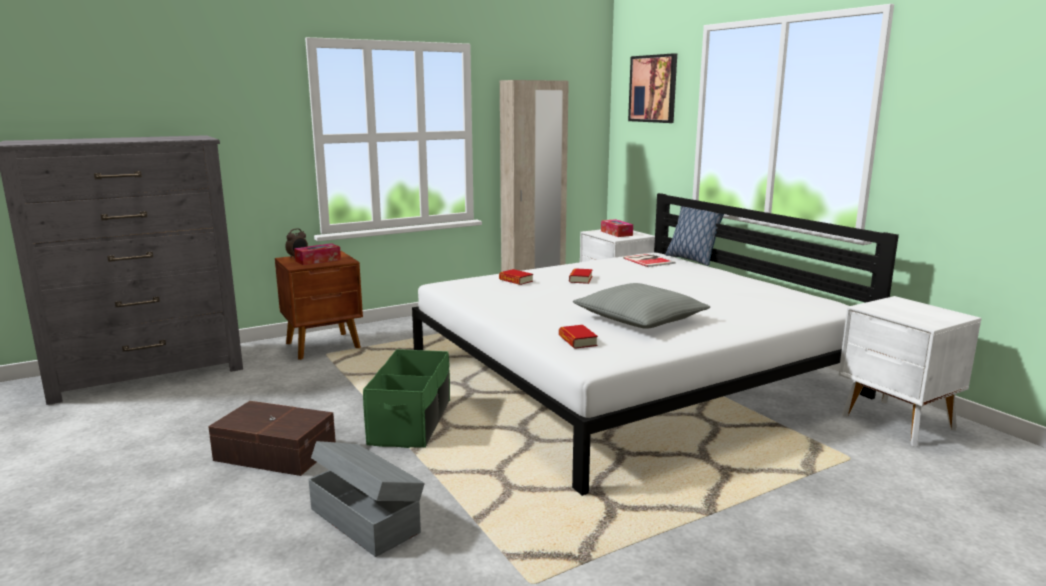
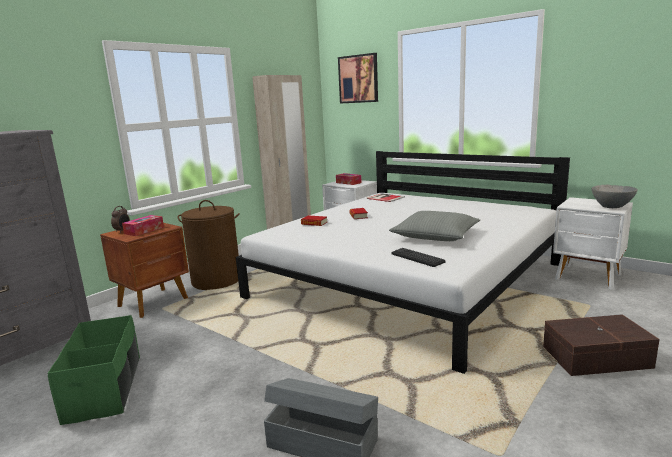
camera: 20 degrees left, 0 degrees up
(275, 452) = (188, 403): brown storage box -> brown storage box (594, 356)
(406, 334) = (216, 280): none -> brown laundry basket
(411, 422) = (284, 348): green storage box -> green storage box (105, 388)
(577, 341) = (417, 258): book -> keyboard
(691, 259) = (410, 193): pillow -> none
(931, 319) = (612, 207): none -> grey bowl

